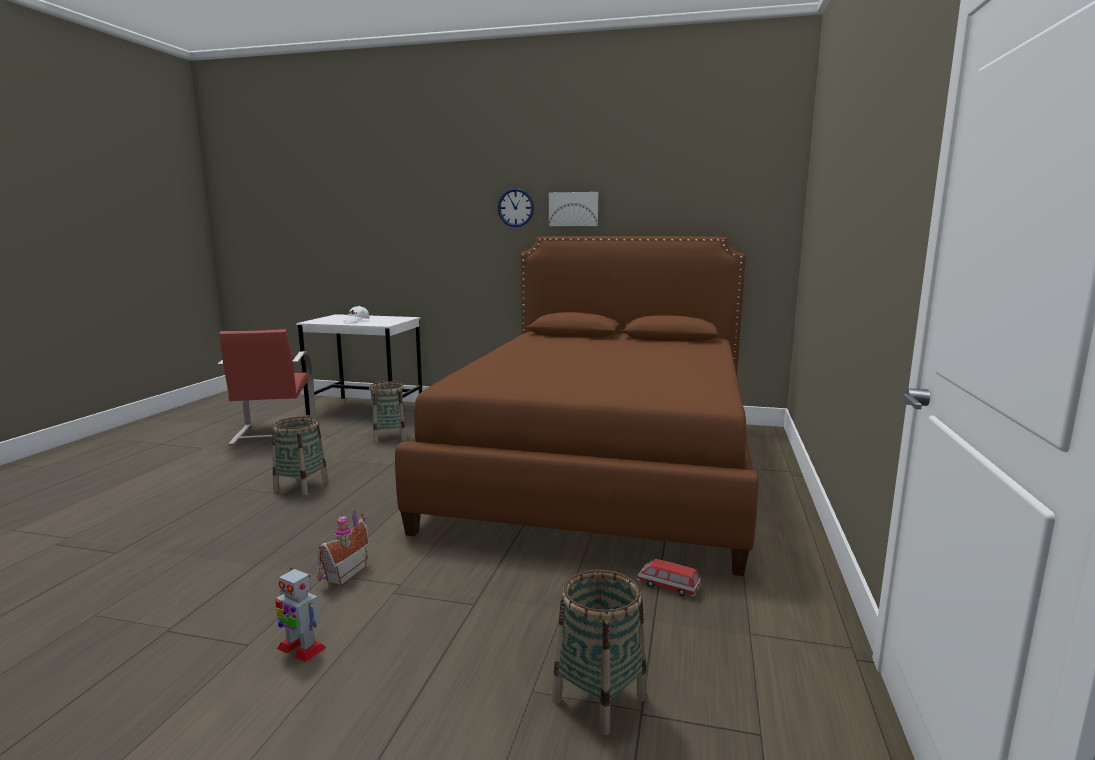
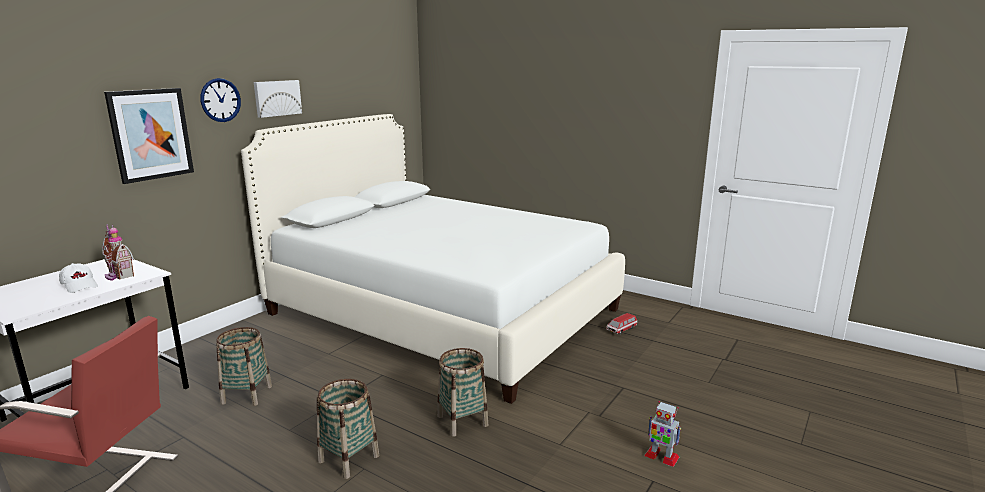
camera: 70 degrees left, 5 degrees up
(301, 648) = (661, 456): toy robot -> toy robot turned 75 degrees clockwise
(343, 574) = (563, 436): toy house -> toy house (118, 275)
(455, 231) = (151, 134): none -> picture
(599, 699) = (715, 367): basket -> basket (462, 420)
(602, 467) = (442, 311): brown bed -> white bed

